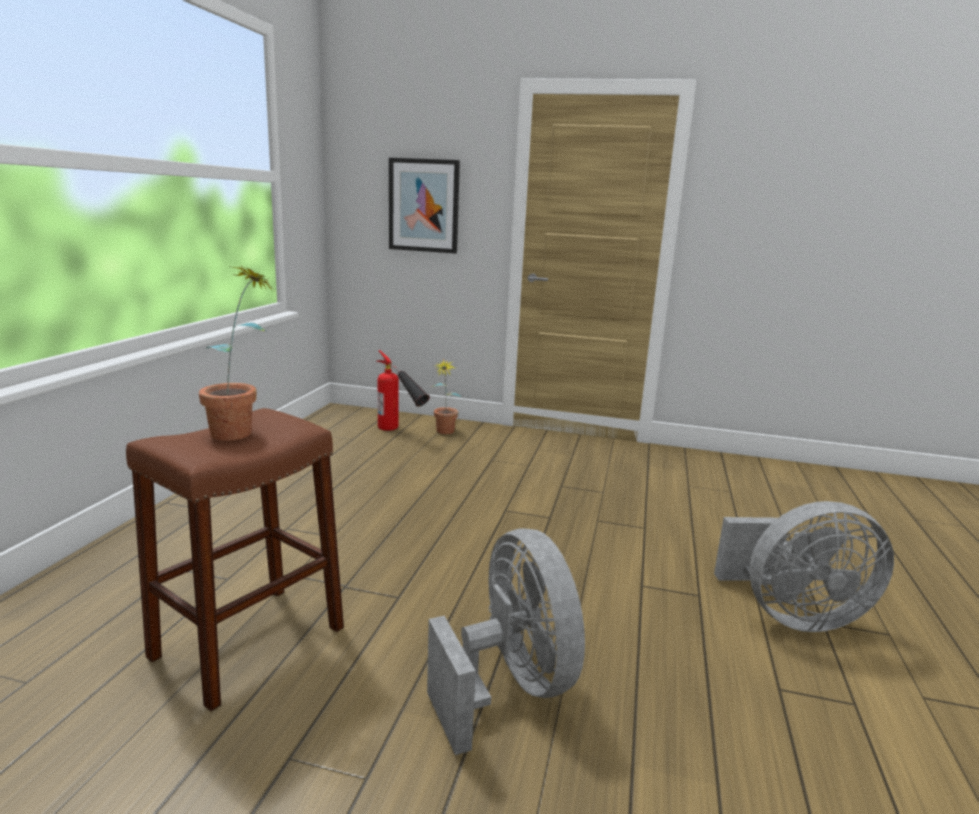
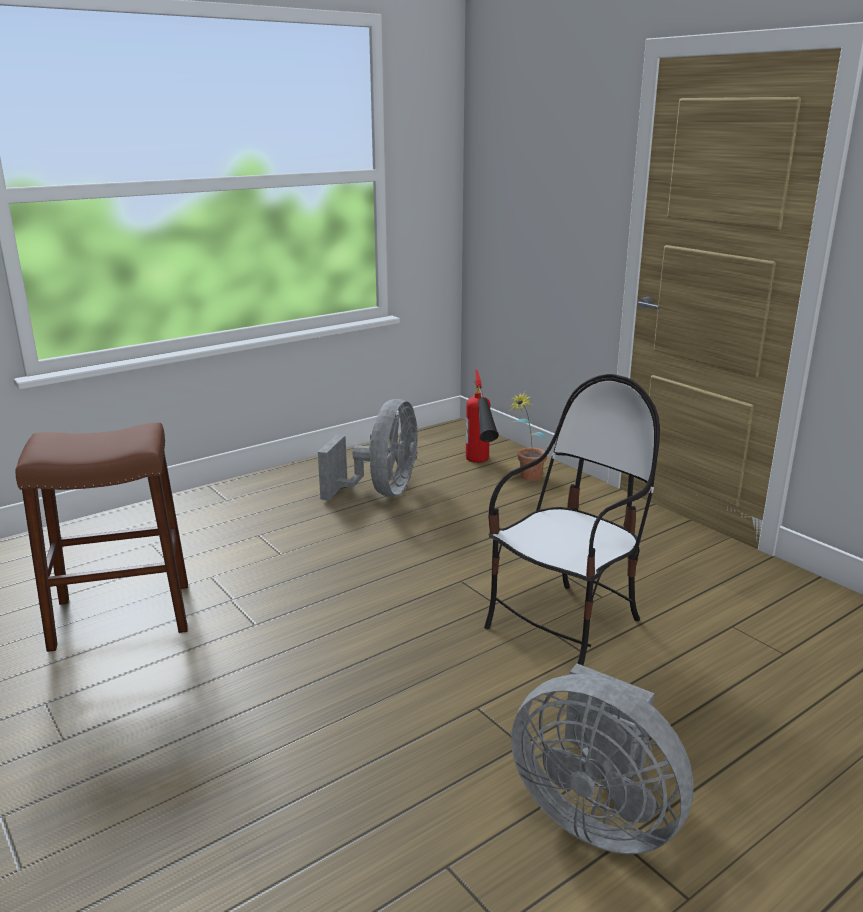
camera: 40 degrees right, 5 degrees up
(242, 430) = (106, 439): potted plant -> none
(424, 205) = (545, 202): picture -> none
(510, 686) = (229, 732): grey fan -> grey fan (382, 492)
(613, 517) = (565, 628): none -> chair

